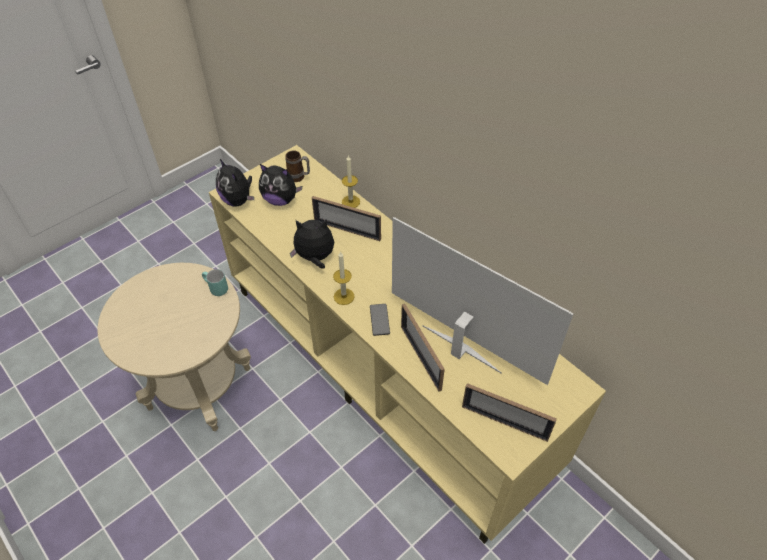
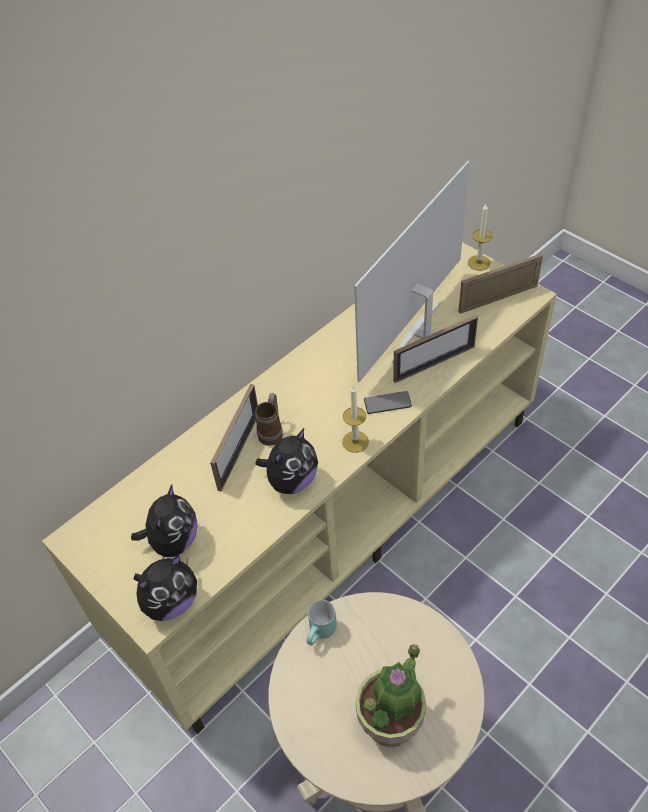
camera: 90 degrees left, 0 degrees up
(146, 321) = (391, 721): none -> potted plant
(299, 178) = (125, 524): mug -> mug (272, 432)
(315, 258) = (291, 481): plush toy -> plush toy turned 135 degrees counterclockwise
(351, 202) = (182, 452): candle -> candle (479, 263)
(504, 422) = (498, 299): picture frame -> picture frame turned 135 degrees counterclockwise

